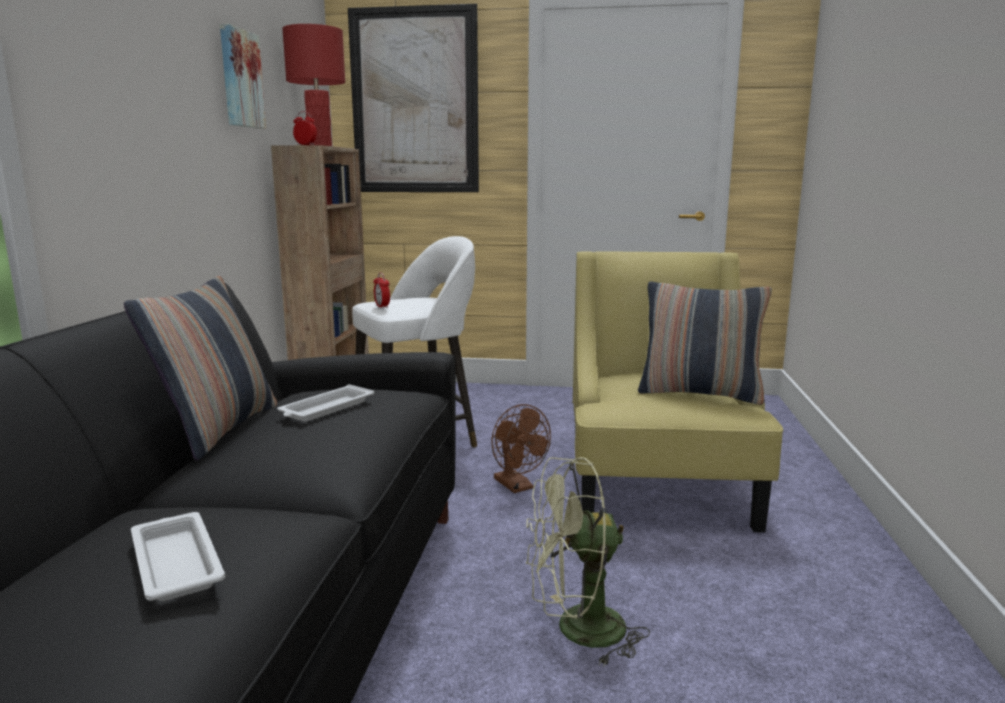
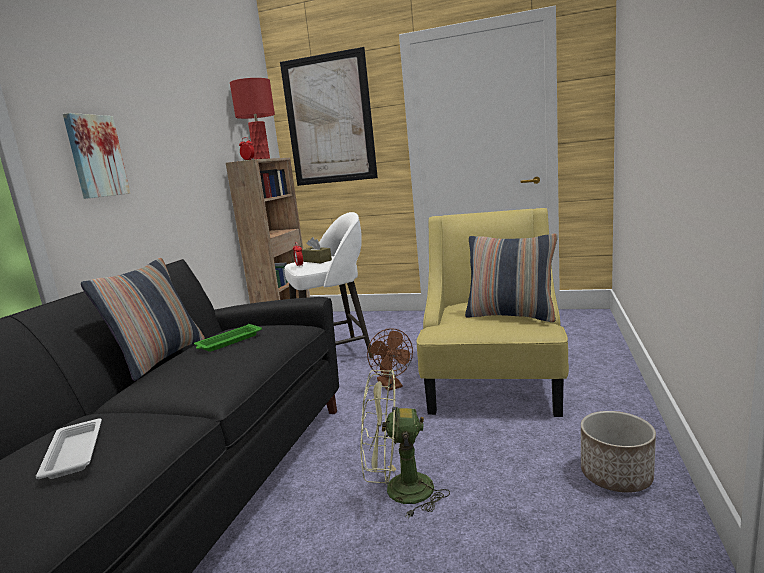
camera: 10 degrees right, 0 degrees up
(240, 79) = (197, 122): picture -> picture (95, 156)
(326, 409) = (228, 342): white tray -> green tray
(405, 302) = (317, 261): none -> brown tissue box
(859, 608) = (616, 476): none -> planter

